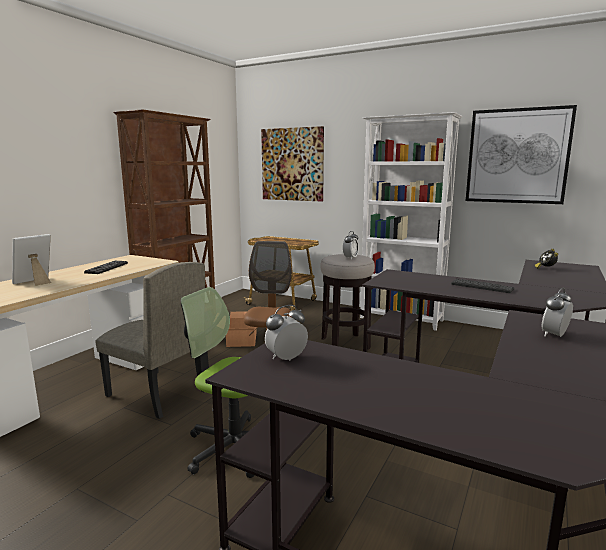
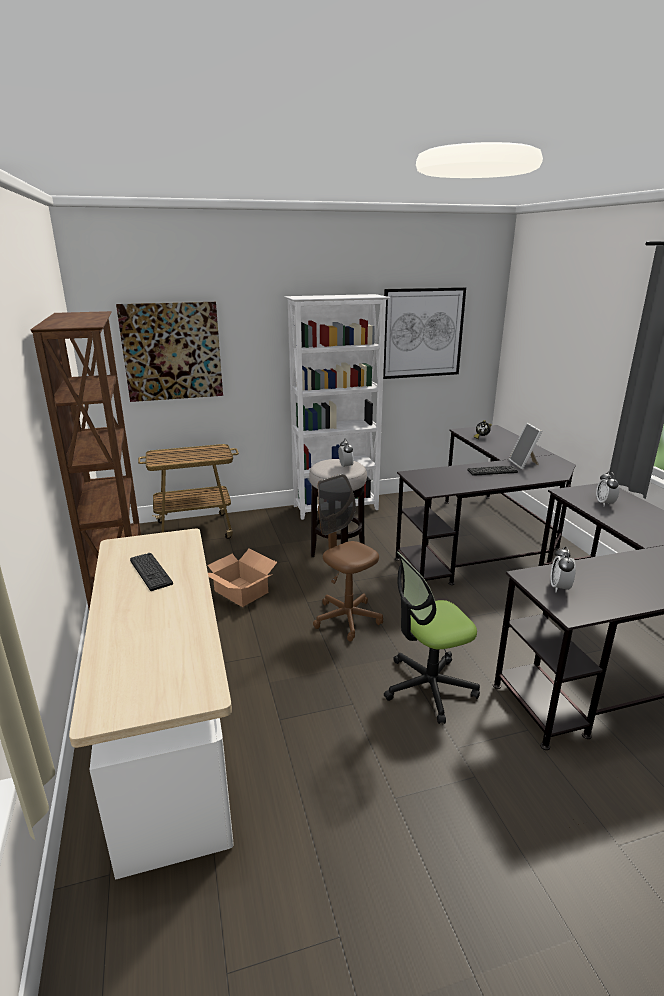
camera: 45 degrees left, 10 degrees up
(35, 282) = (139, 630): picture frame -> picture frame (524, 464)
(156, 394) = (280, 689): beige chair -> none

